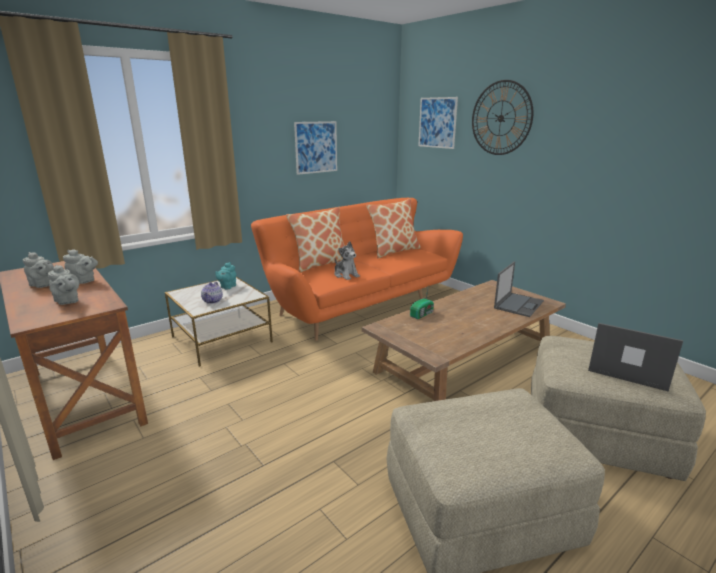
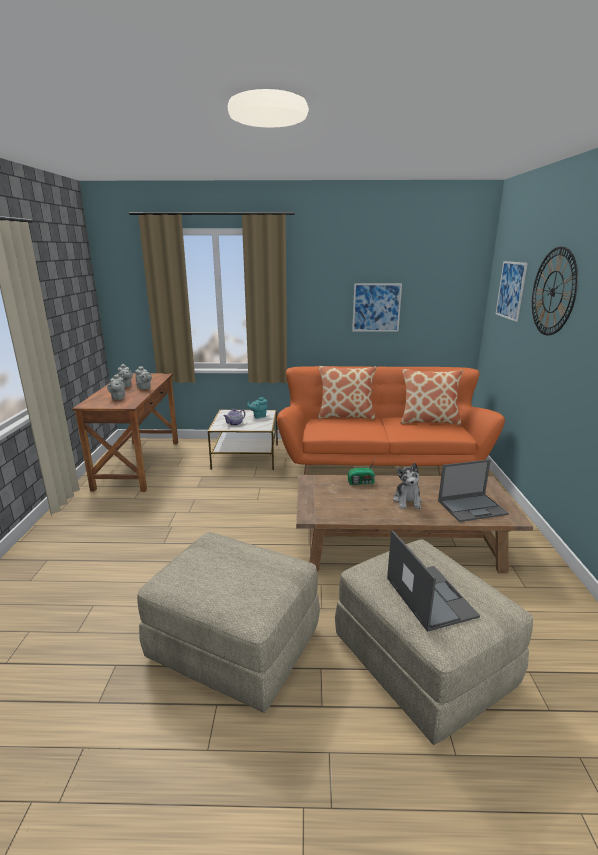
camera: 40 degrees right, 0 degrees up
(346, 275) = (347, 430): plush toy -> plush toy (407, 501)

